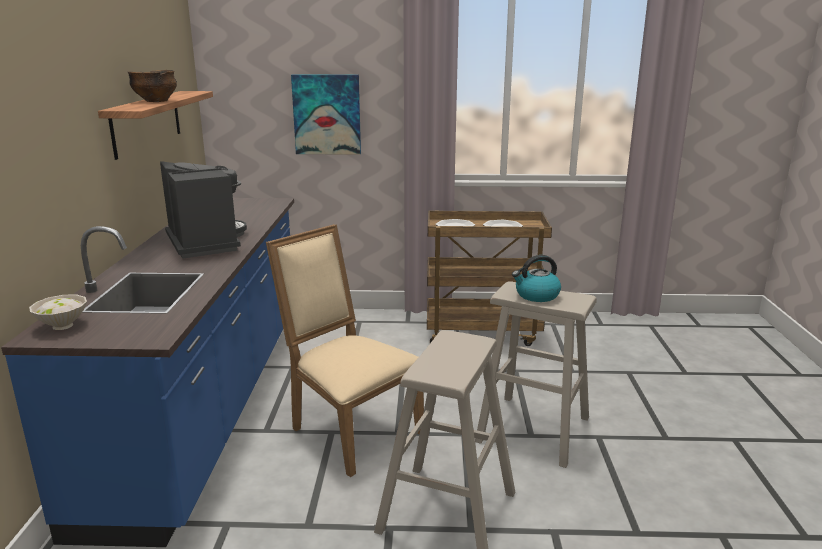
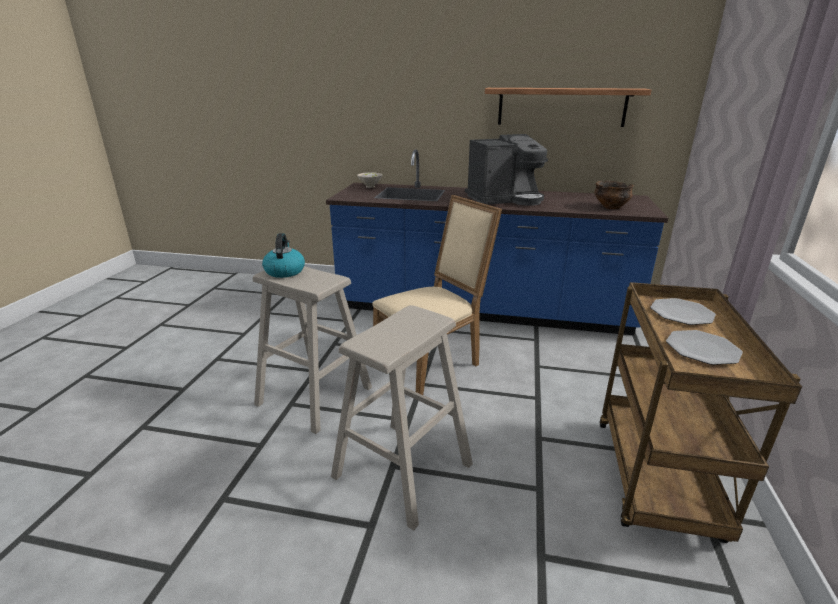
camera: 100 degrees right, 5 degrees up
(156, 101) = (547, 88): bowl -> bowl (611, 207)
(327, 114) = (746, 132): picture -> none
(536, 295) = (402, 327): kettle -> kettle (284, 271)

